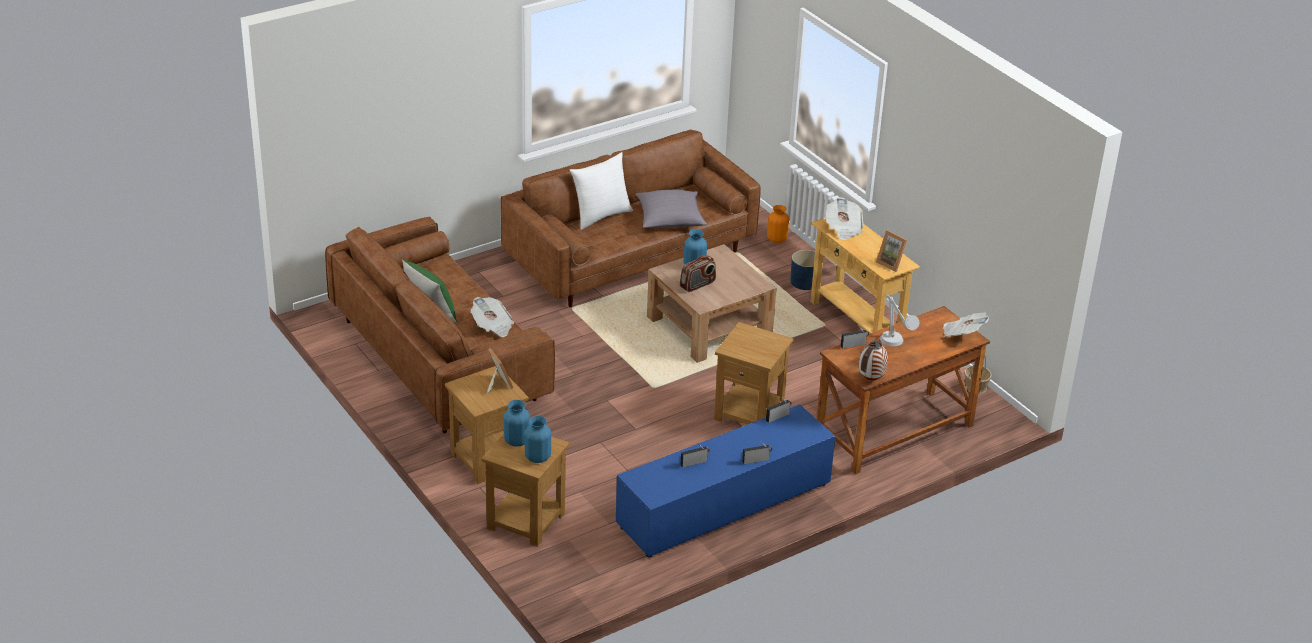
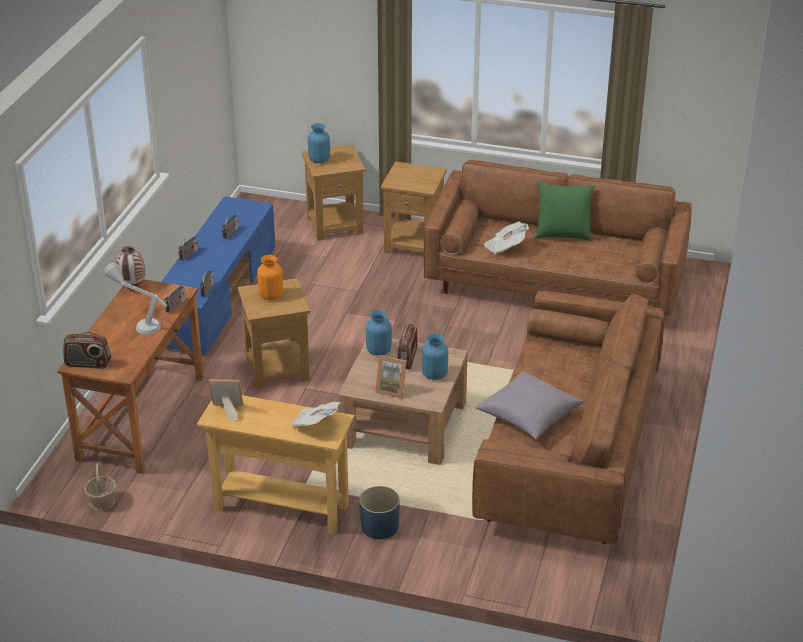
camera: 140 degrees right, 0 degrees up
(497, 384) = (412, 183): picture frame -> picture frame (392, 389)
(517, 440) = (346, 161): blue vase -> blue vase (378, 350)
(601, 216) = (590, 384): white pillow -> none
(777, 239) = (469, 564): orange vase -> orange vase (271, 295)
(962, 334) = (88, 364): newspaper -> radio

